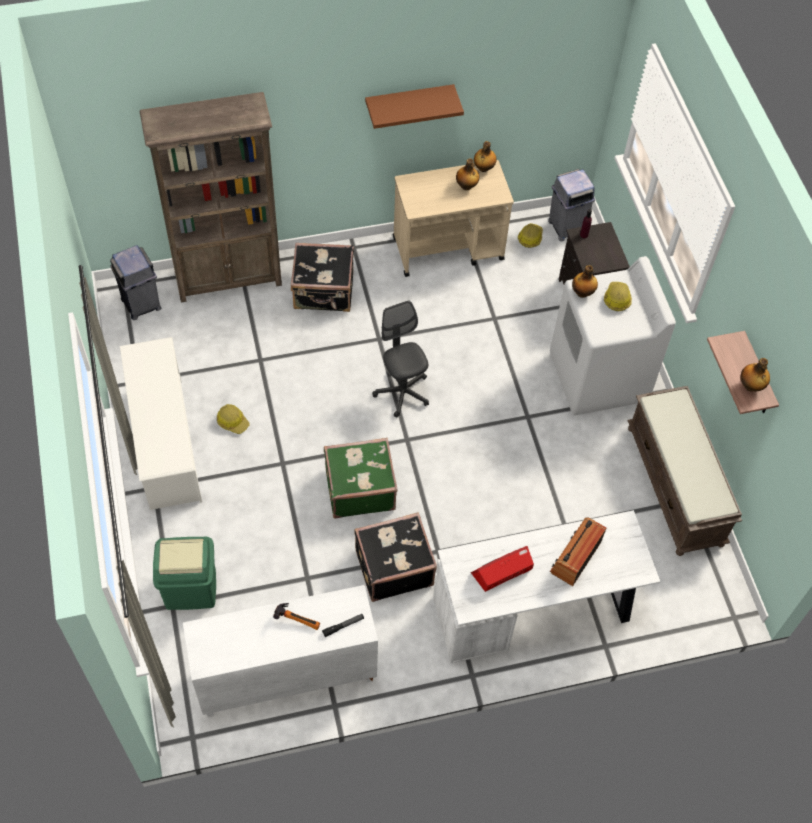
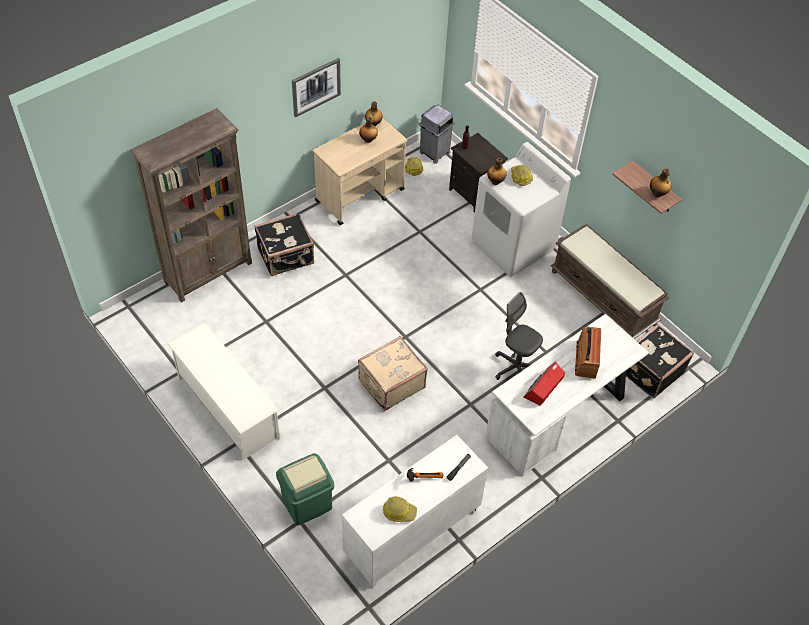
camera: 25 degrees left, 5 degrees down
(141, 305) = (150, 315): grey trash can -> none
(233, 421) = (270, 372): hard hat -> hard hat (399, 511)
(359, 488) = (390, 383): green suitcase -> beige suitcase
(393, 566) = (445, 427): black suitcase -> black suitcase (650, 371)
(402, 392) = (383, 305): grey office chair -> grey office chair (515, 368)
(409, 102) = (316, 87): brown shelf -> picture

